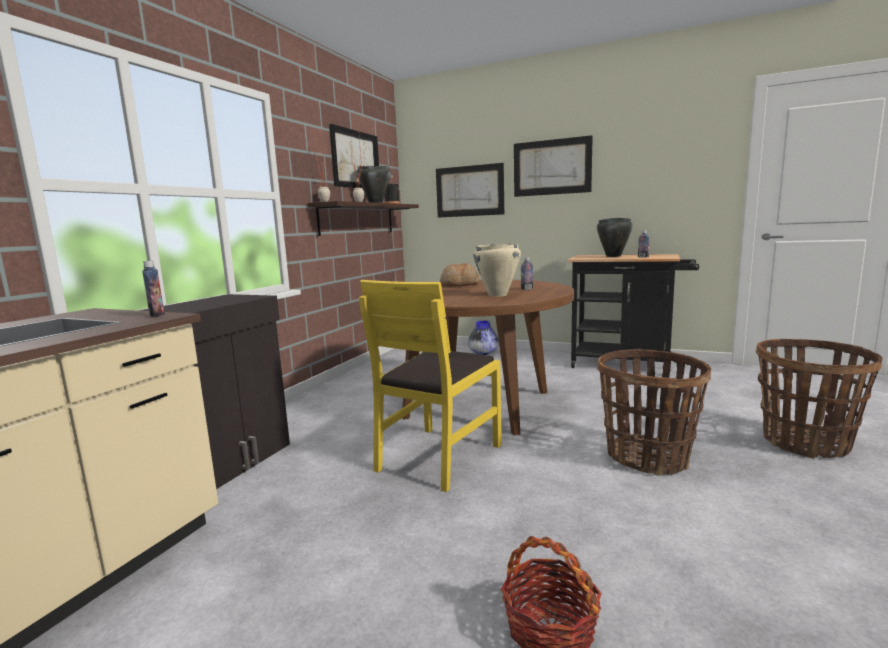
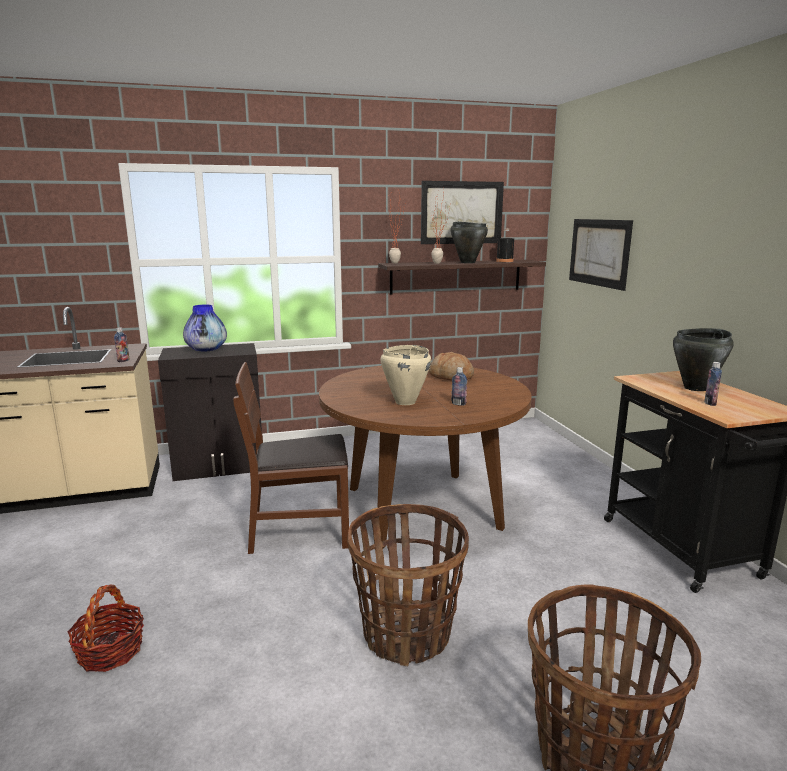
camera: 50 degrees right, 5 degrees up
(438, 456) = (300, 529): yellow chair -> brown chair
(483, 353) = (564, 460): vase -> vase (206, 350)
(551, 167) = (679, 234): picture -> none

